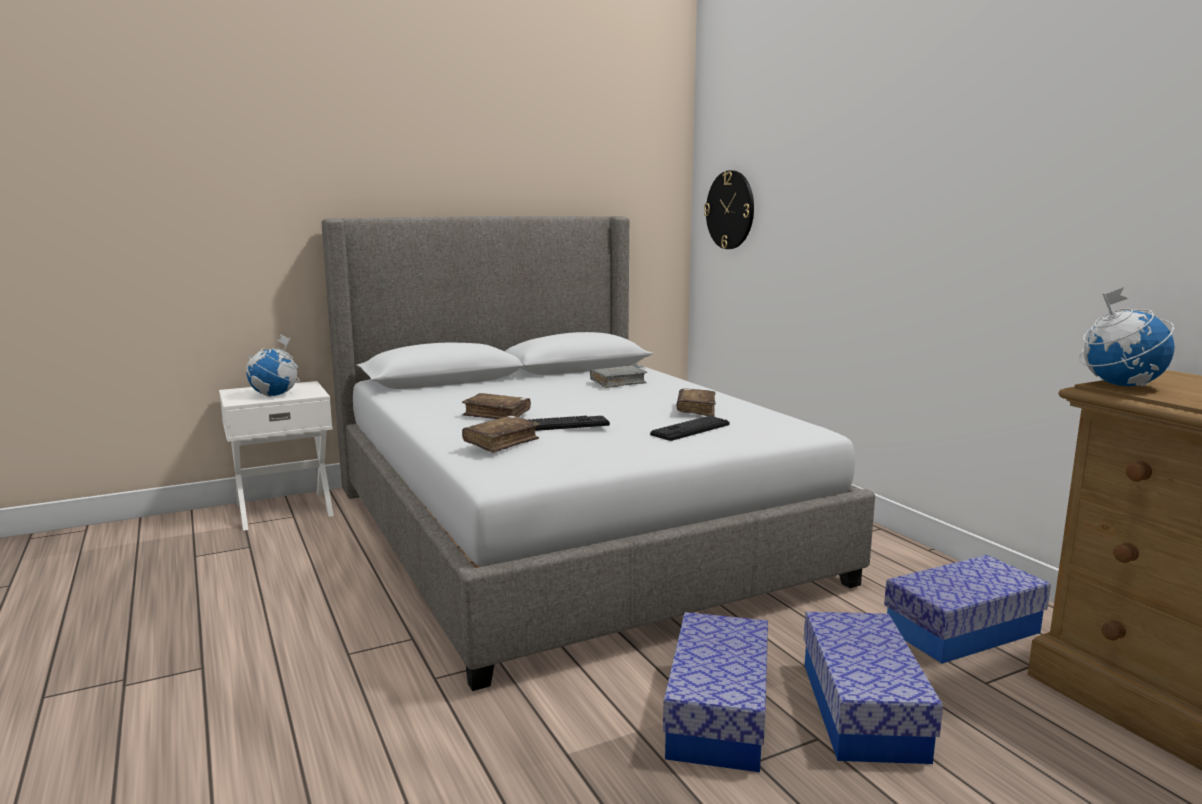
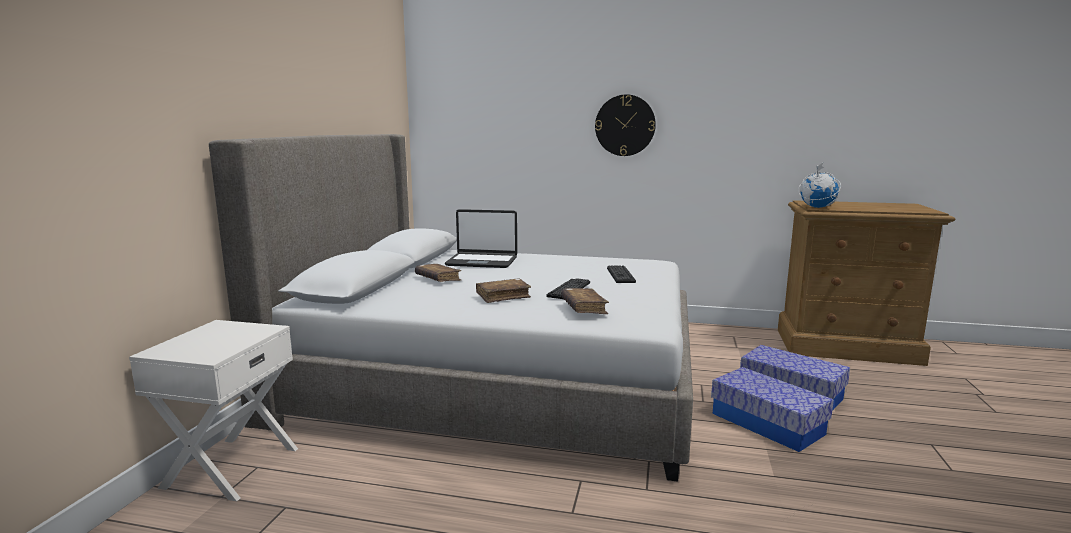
camera: 50 degrees left, 0 degrees up
(275, 395) = (229, 340): globe -> none
(618, 383) = (482, 261): grey book -> laptop
(696, 410) = (582, 265): brown book -> brown book (438, 279)
(730, 210) = (459, 128): wall clock -> wall clock (625, 125)
(962, 630) = (742, 348): storage box -> none

